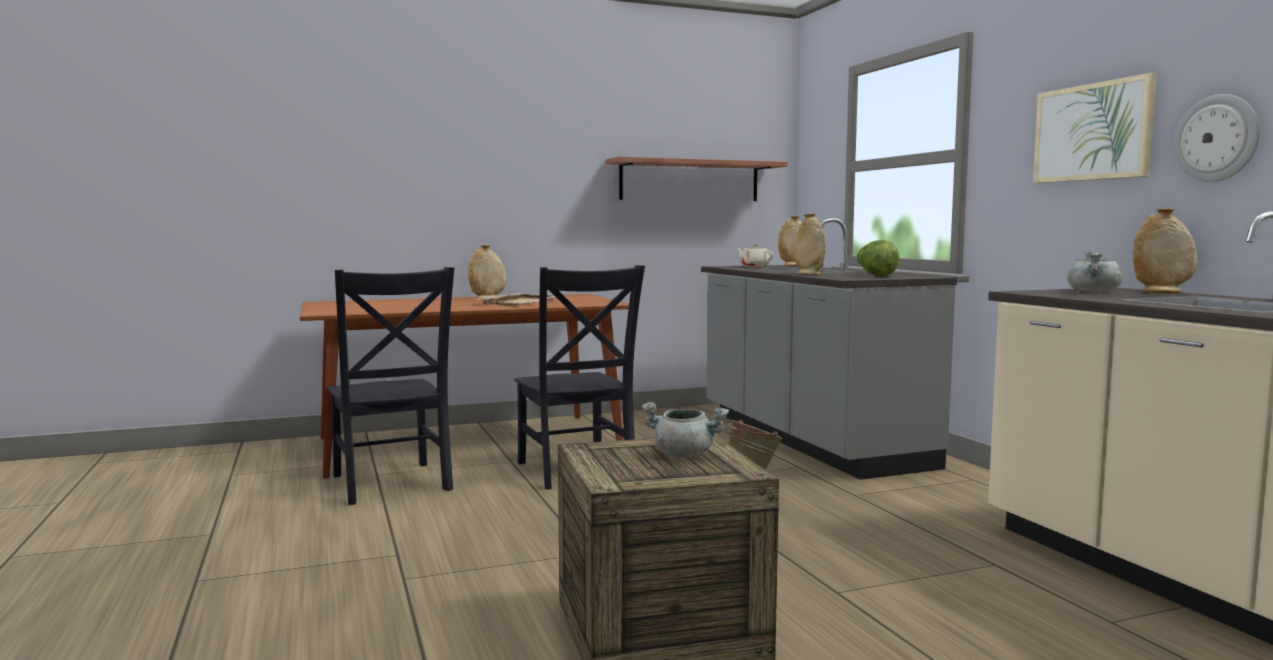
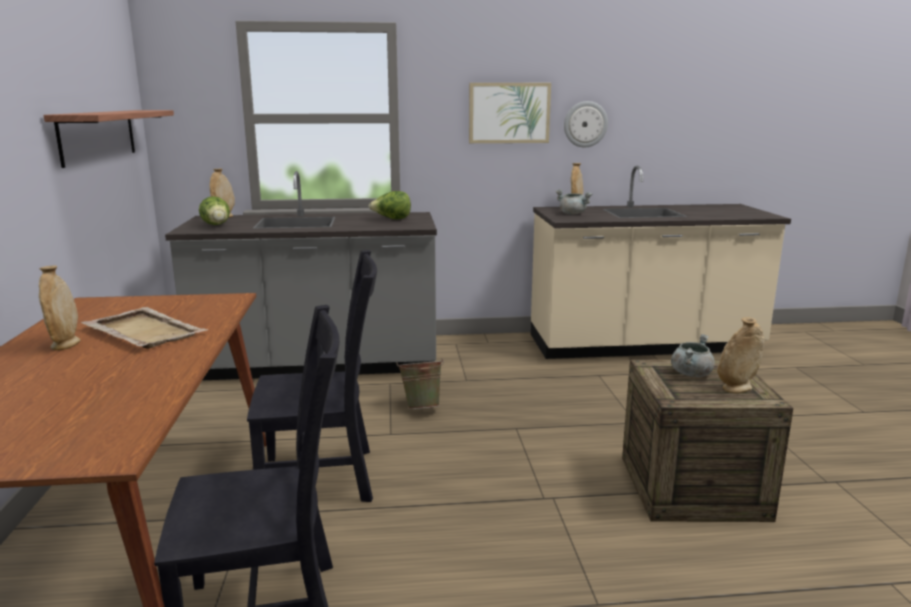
camera: 75 degrees left, 10 degrees up
(754, 267) = (217, 225): beige teapot -> lettuce
(808, 274) = (356, 227): beige vase -> beige vase (736, 388)

